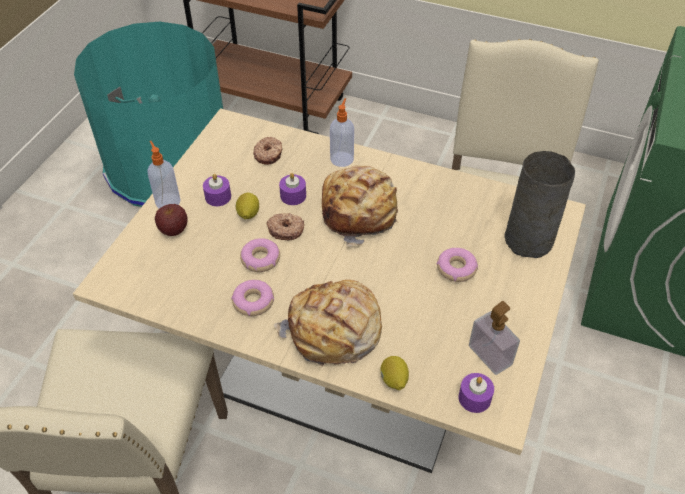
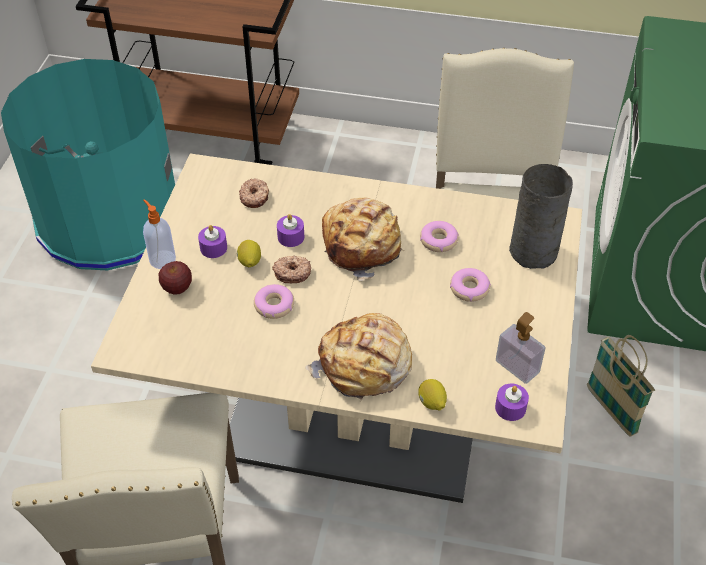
camera: 10 degrees left, 0 degrees up
(253, 301) = (277, 348): donut -> donut (438, 240)
(342, 158) = (331, 192): soap dispenser -> none
(592, 404) = (611, 410): none -> basket

